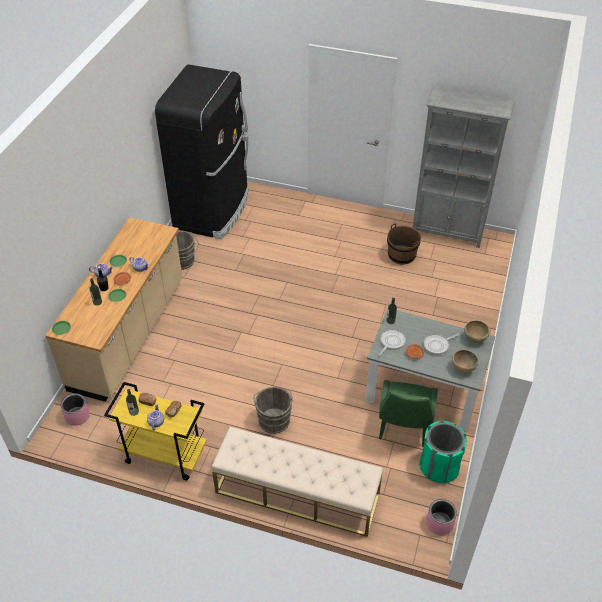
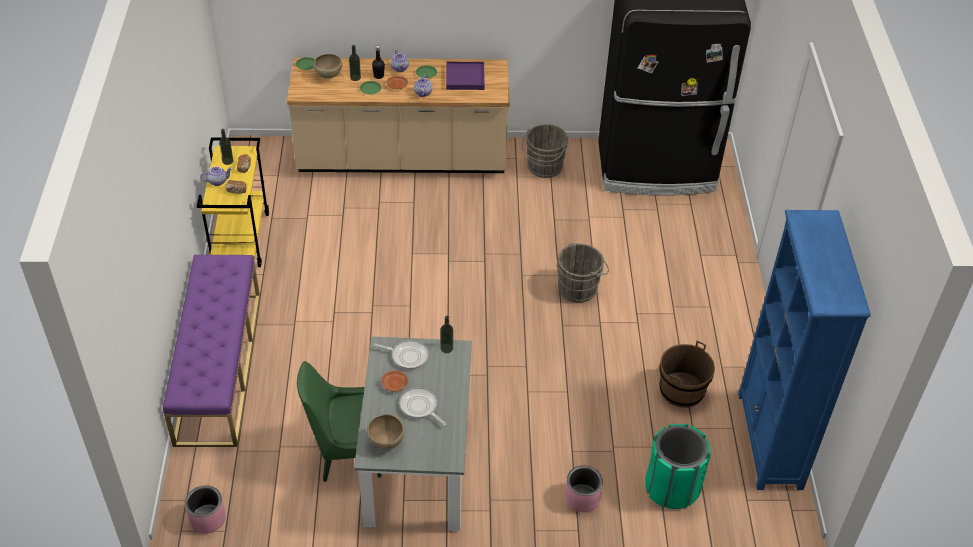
camera: 70 degrees right, 0 degrees up
(77, 416) = (272, 157): pink planter -> pink planter (582, 498)
(136, 243) = (465, 78): none -> purple tray
(274, 419) = (320, 319): grey bucket -> grey bucket (580, 288)
(297, 493) = (218, 366): beige bench -> purple bench
(439, 466) = (295, 504): green trash can -> green trash can (672, 488)
(448, 232) = (769, 441): grey bookcase -> blue bookcase
(474, 339) = (448, 448): brown bowl -> brown bowl (329, 76)

